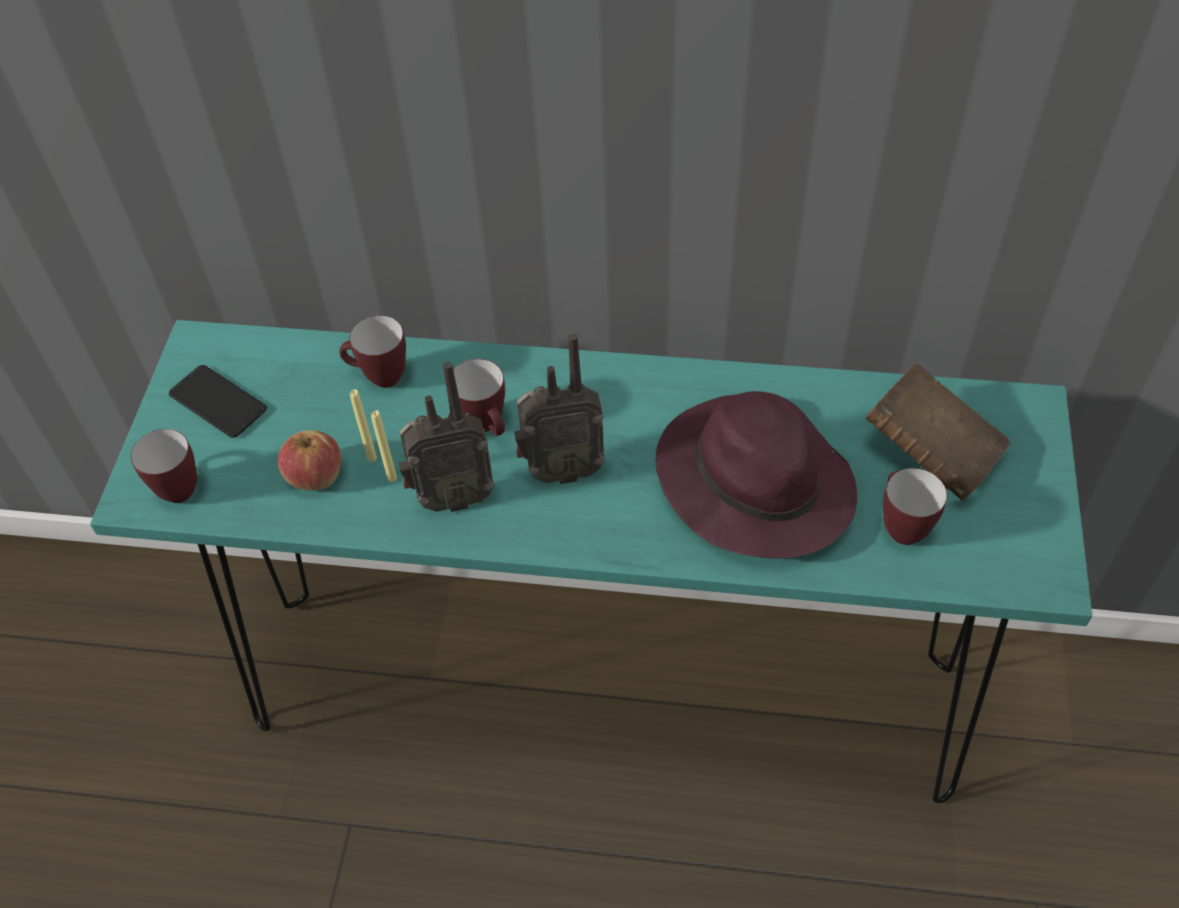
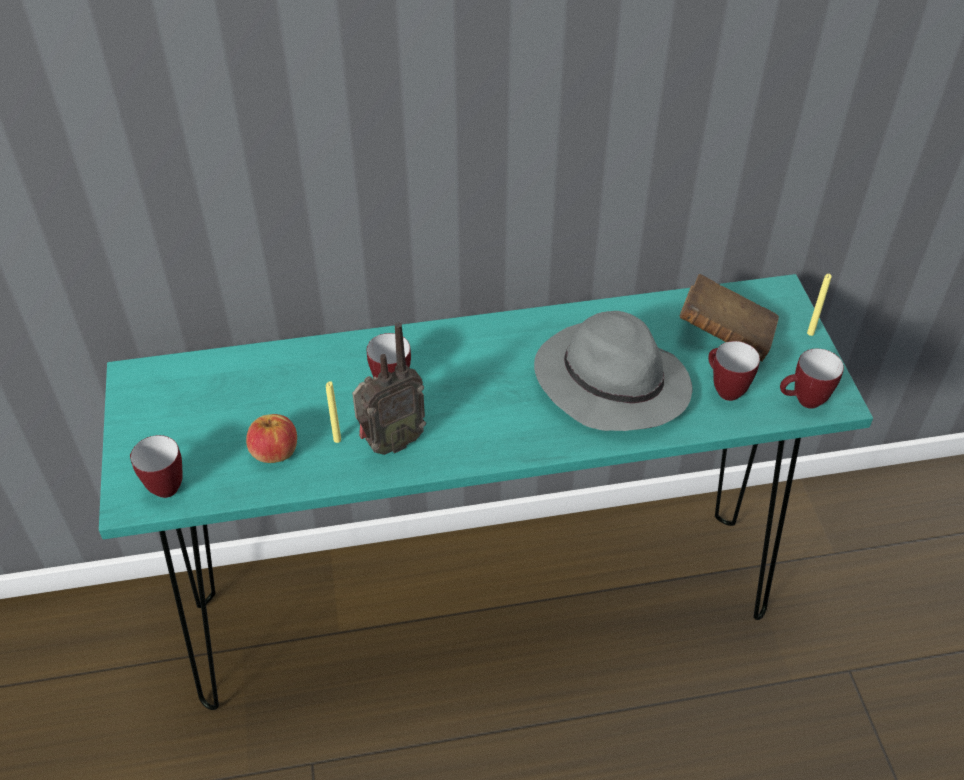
camera: 20 degrees left, 5 degrees down
(218, 402) = (170, 415): phone -> none
(372, 458) = (315, 429): yellow candle -> yellow candle (810, 333)
(379, 378) = (296, 370): mug -> mug (803, 402)
(561, 469) = (465, 405): radio -> none
(752, 481) = (609, 382): purple hat -> grey hat

